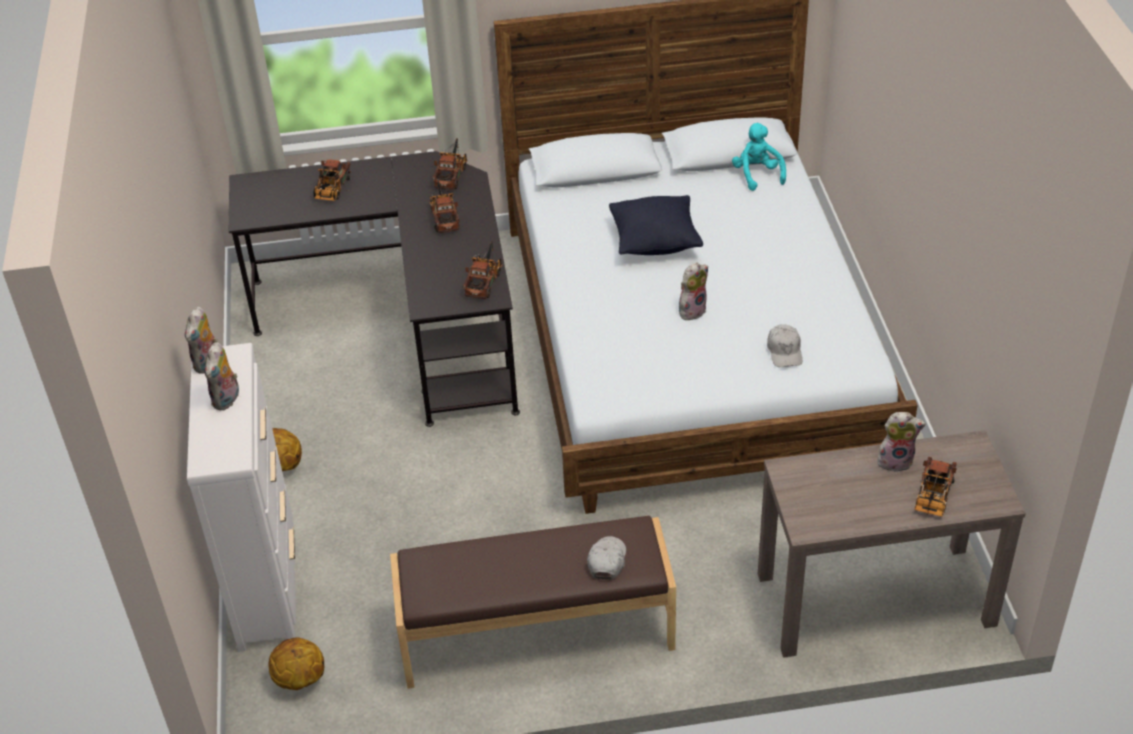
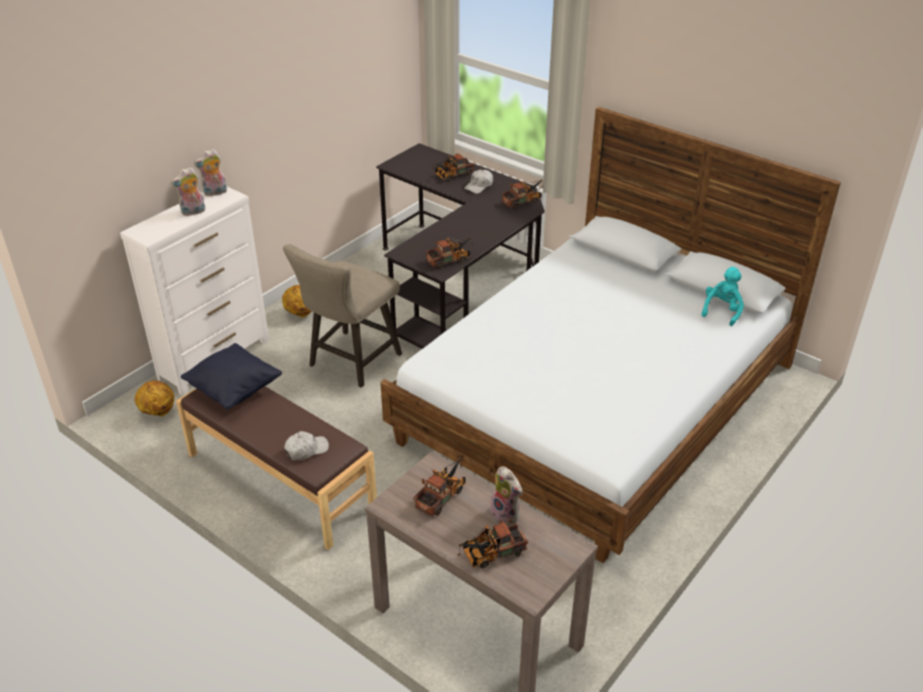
camera: 45 degrees right, 5 degrees down
(418, 475) = (350, 363): none -> beige stool
(444, 216) = (485, 218): toy truck -> toy truck (443, 495)
(655, 243) = (593, 307): black pillow -> black pillow (234, 390)
(692, 310) = (554, 354): plush toy -> none
(784, 351) = (570, 414): white cap -> white cap (479, 186)

